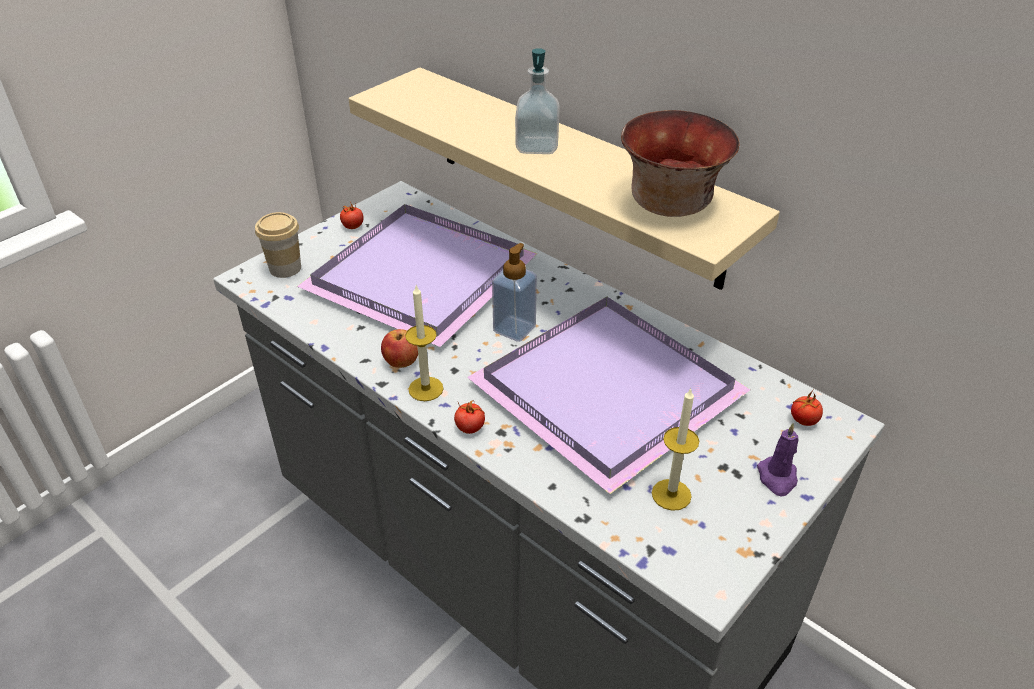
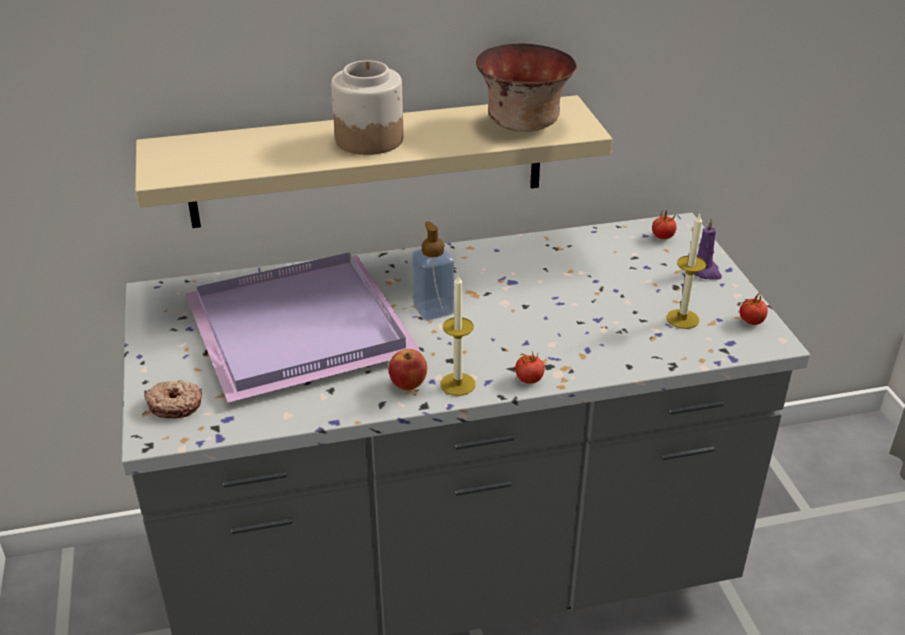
camera: 55 degrees left, 5 degrees down
(285, 268) = (175, 405): cup -> donut
(353, 226) = (164, 338): tomato -> tomato (751, 321)
(537, 146) = (369, 139): soap dispenser -> jar
(607, 394) = (557, 300): purple tray -> none

